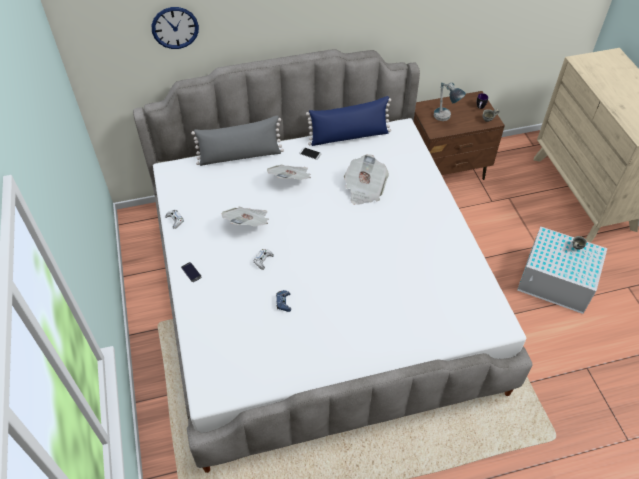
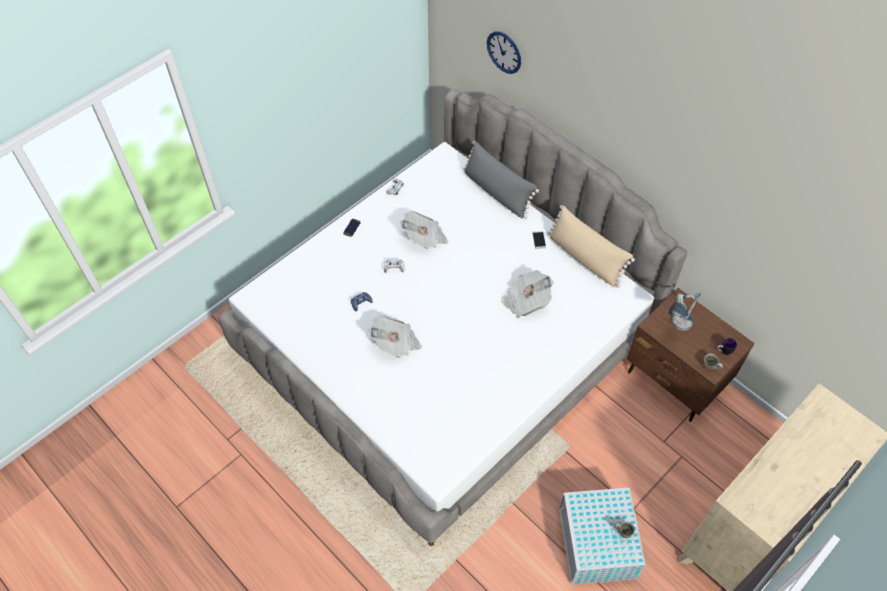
camera: 60 degrees right, 5 degrees up
(291, 180) = (496, 242): newspaper -> newspaper (396, 343)
(349, 136) = (585, 258): blue pillow -> beige pillow

